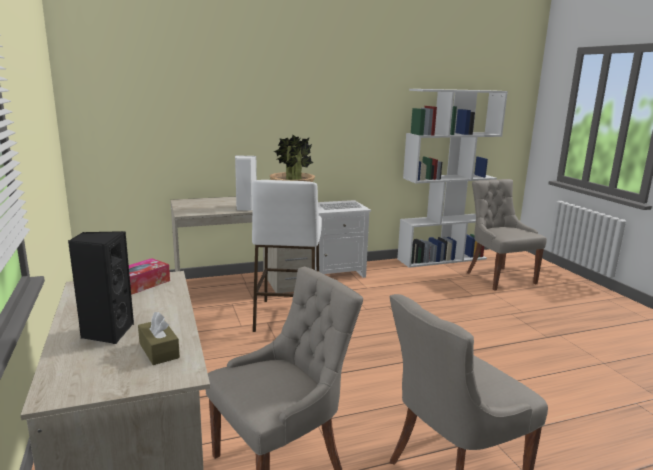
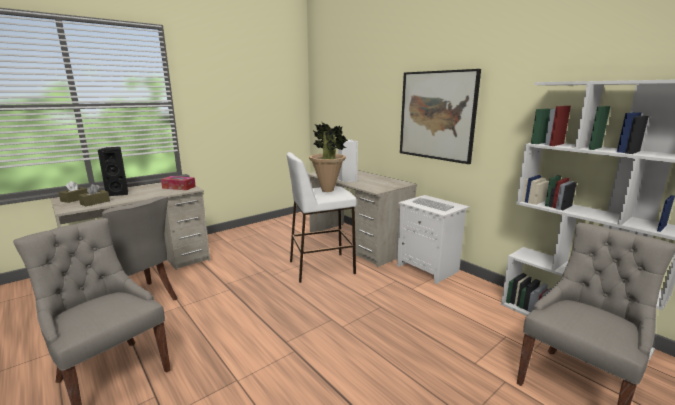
camera: 70 degrees right, 0 degrees up
(93, 376) = (75, 199): none -> brown tissue box
(312, 118) = (437, 115): none -> picture

